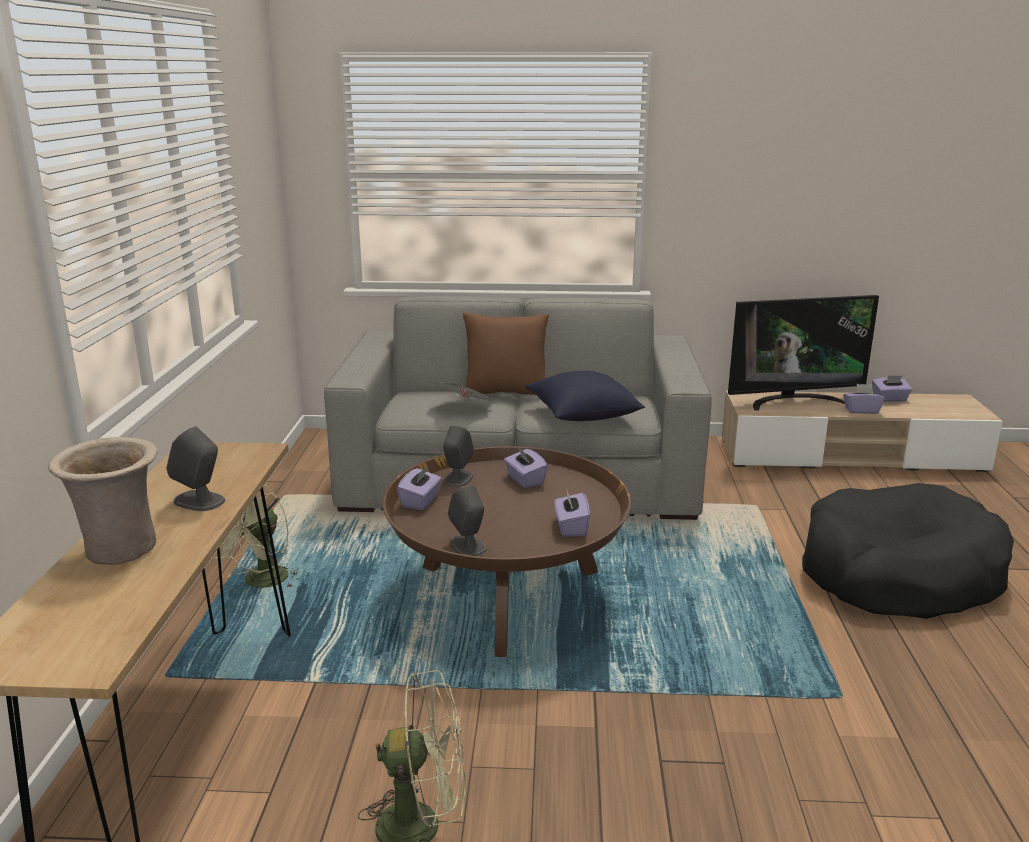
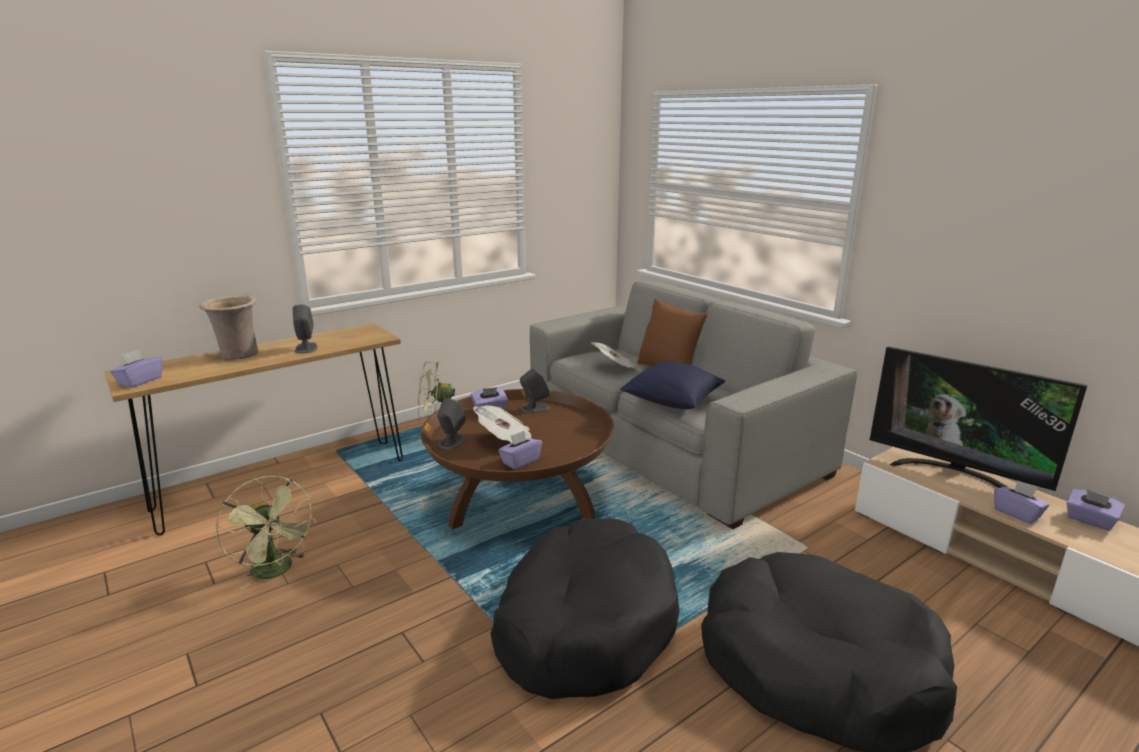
camera: 50 degrees right, 0 degrees up
(511, 518) = (506, 440): none -> newspaper
(525, 480) = (565, 425): purple tissue box -> purple tissue box (140, 381)
(754, 646) = (584, 624): none -> black dog bed

